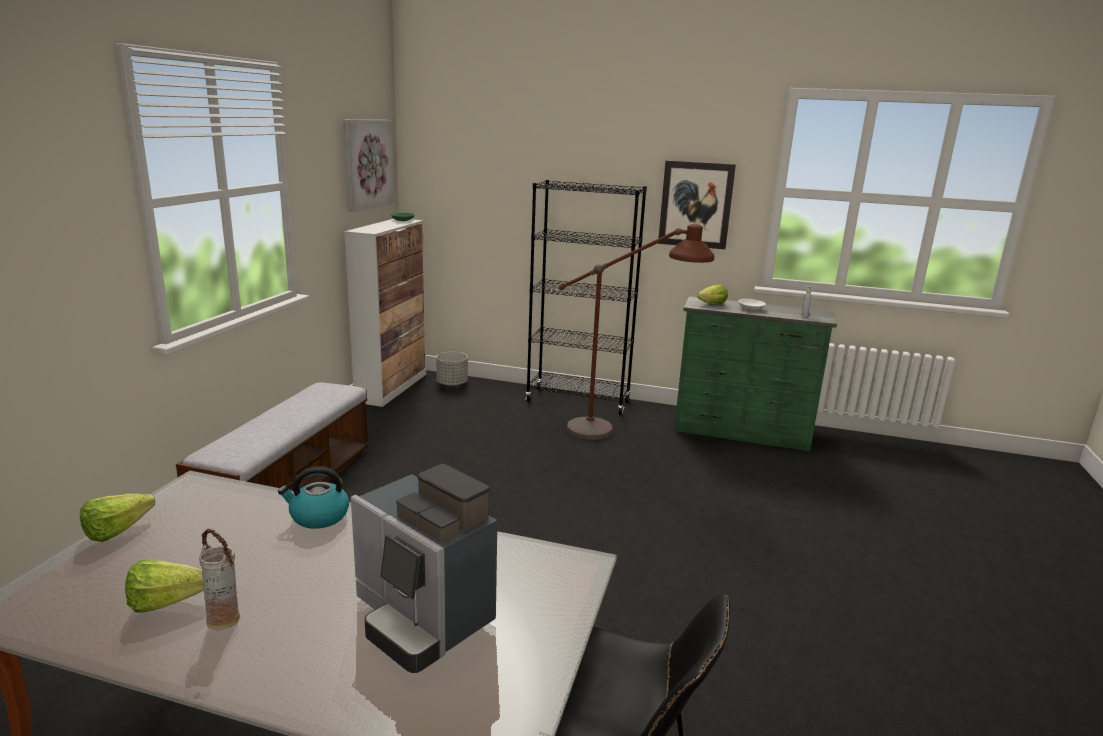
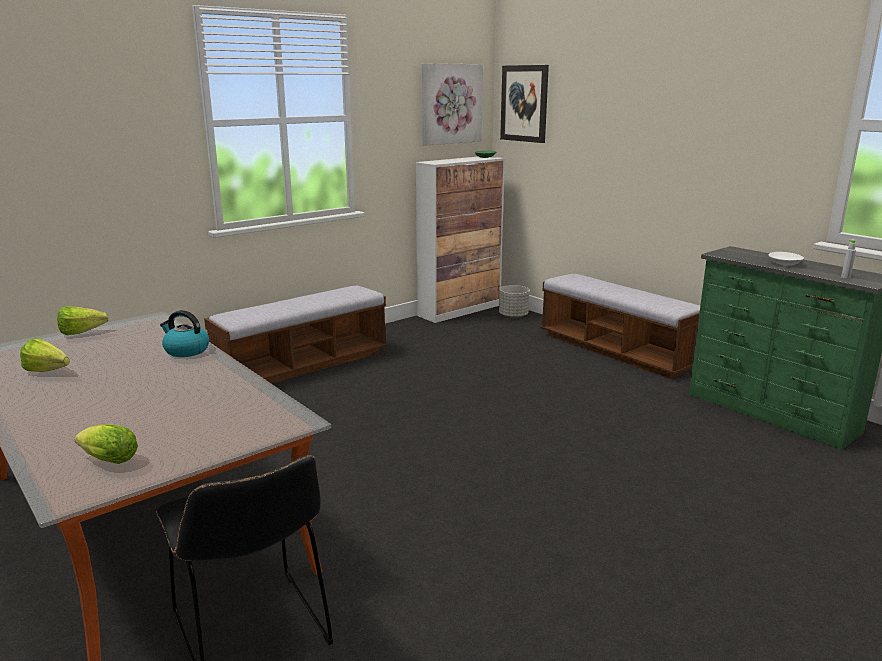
camera: 35 degrees right, 0 degrees up
(225, 620) = (57, 386): vase -> none
(422, 618) = (146, 418): coffee machine -> none
(578, 402) = (616, 350): black bookcase -> bench
(621, 436) = (624, 386): brown floor lamp -> none
(696, 205) = (755, 141): picture -> picture (524, 103)
(710, 304) = (740, 255): lettuce -> lettuce (106, 460)

